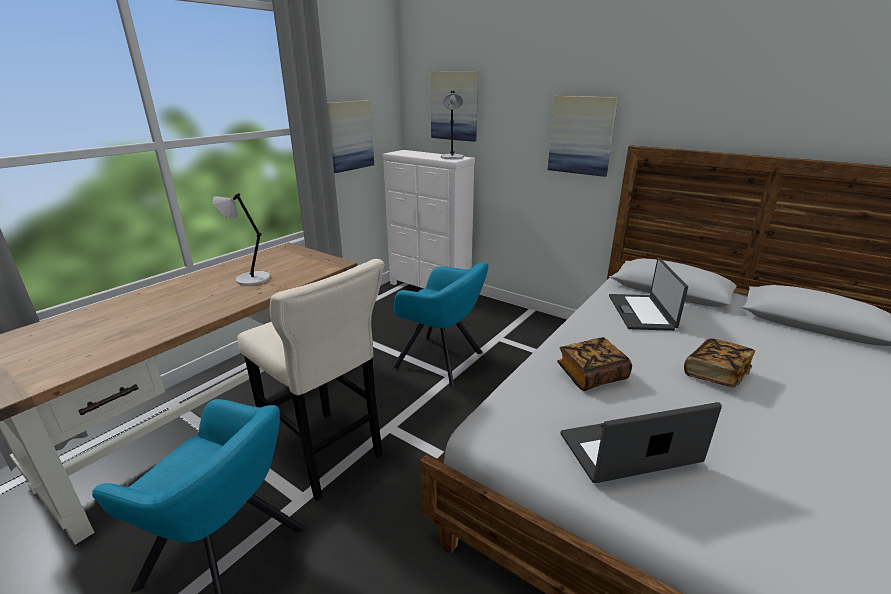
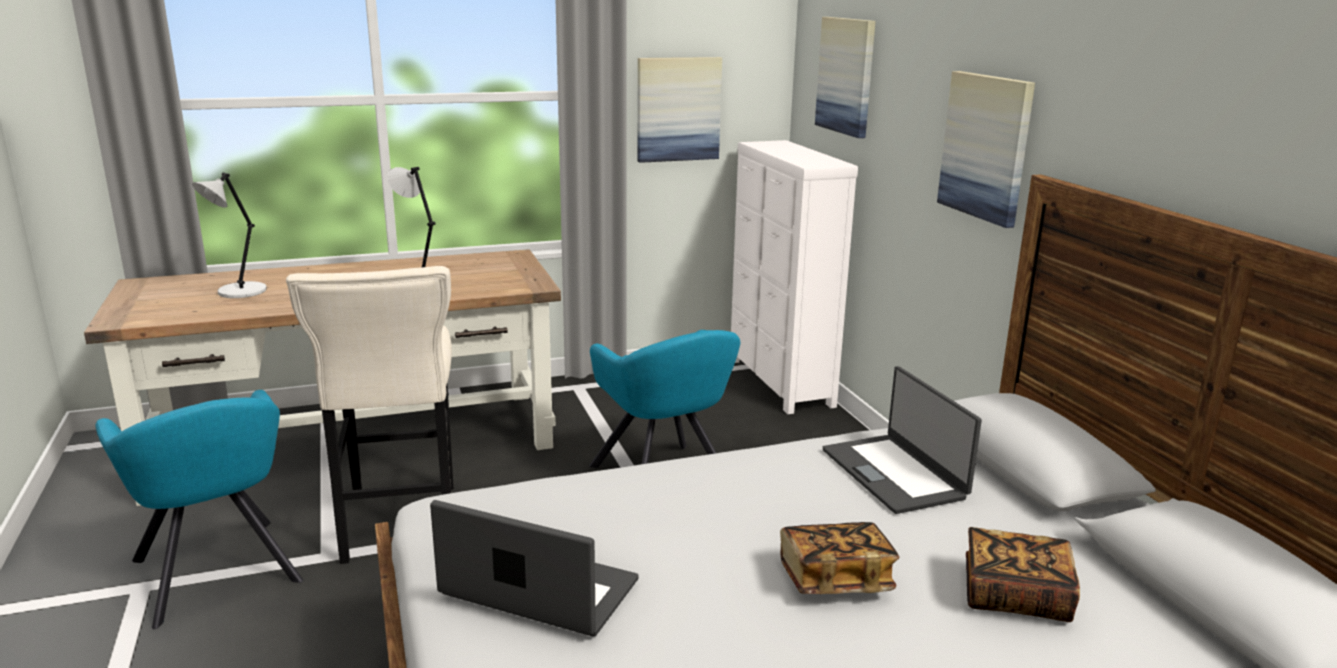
camera: 35 degrees right, 5 degrees down
(452, 157) = (820, 161): grey table lamp -> grey table lamp (239, 292)
(591, 375) = (646, 508): book -> book (1015, 596)
(641, 312) = (894, 473): laptop -> laptop turned 60 degrees counterclockwise

